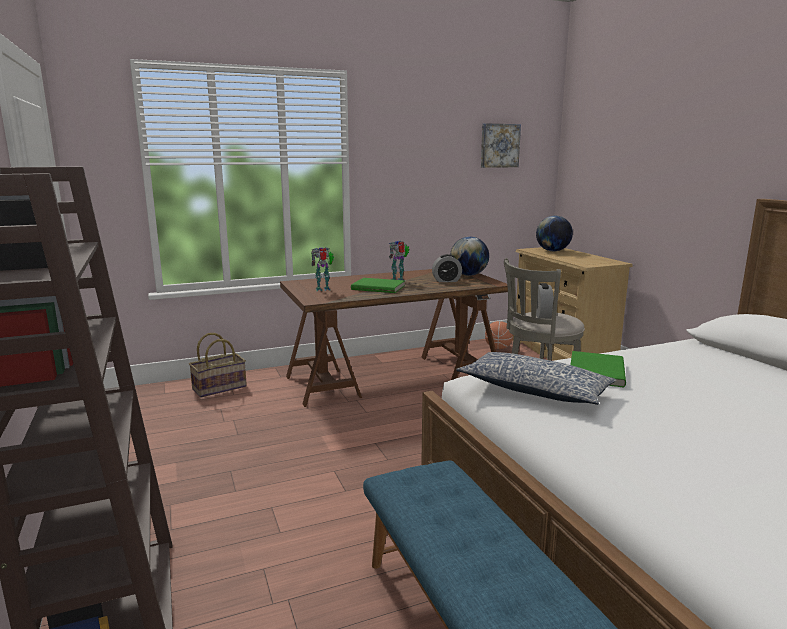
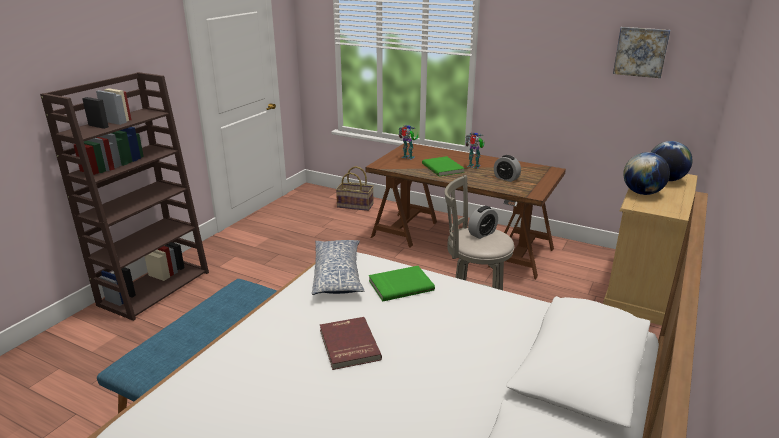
camera: 50 degrees right, 10 degrees up
(468, 275) = (541, 179): globe -> globe (642, 193)
(498, 348) = (589, 258): basketball -> none
(711, 426) = (348, 345): none -> red book

